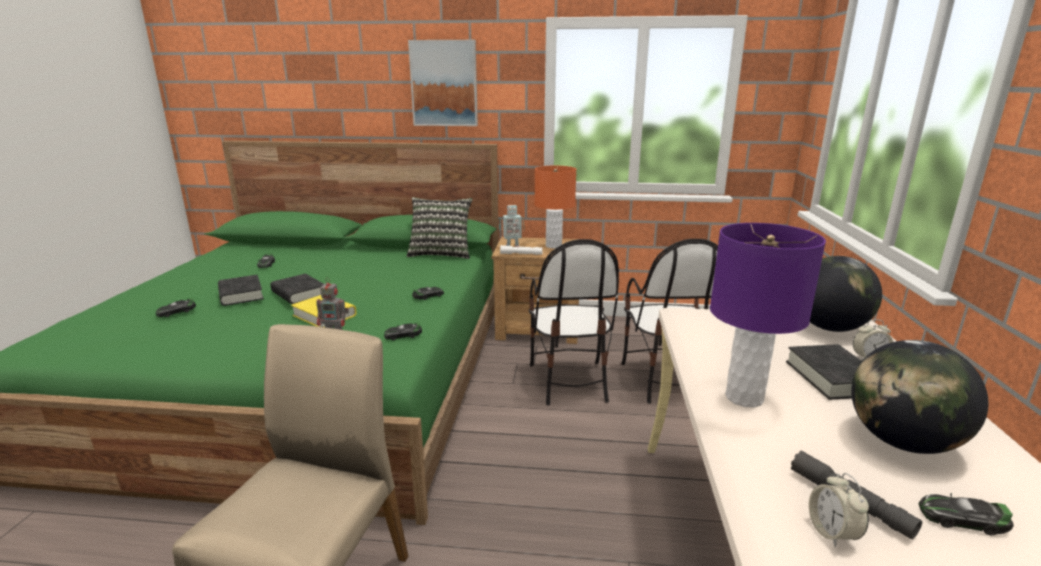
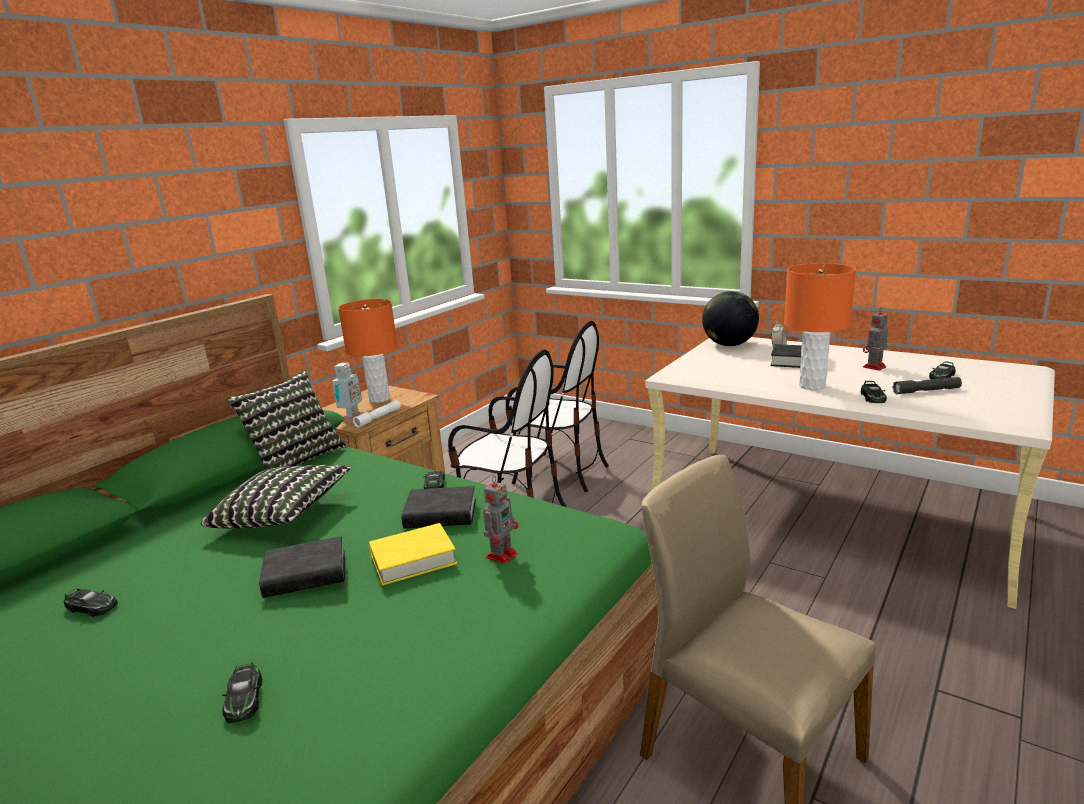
camera: 60 degrees left, 0 degrees up
(241, 295) = (239, 629): black book -> black book (440, 514)
(368, 271) = (283, 516): none -> pillow
(403, 335) = (532, 512): toy car -> toy car (872, 397)
(444, 83) = (169, 221): picture -> none
(744, 398) = (812, 386): purple table lamp -> orange table lamp
(832, 532) = (951, 400): alarm clock -> none
(902, 442) = (873, 367): globe -> toy robot

